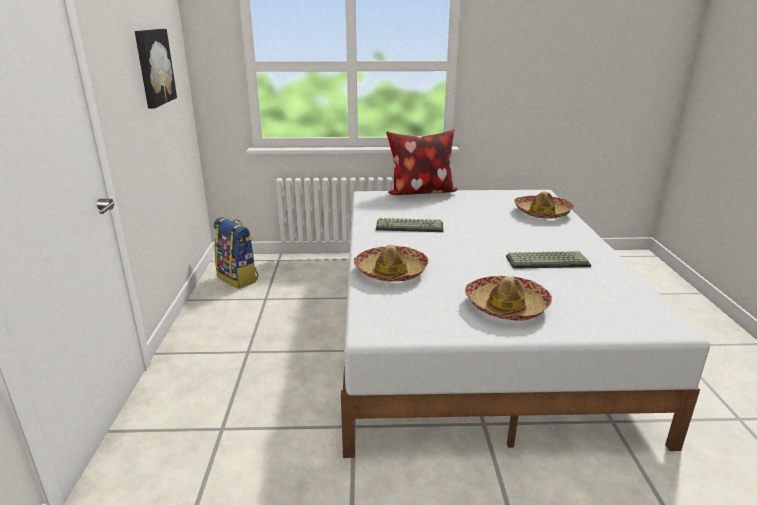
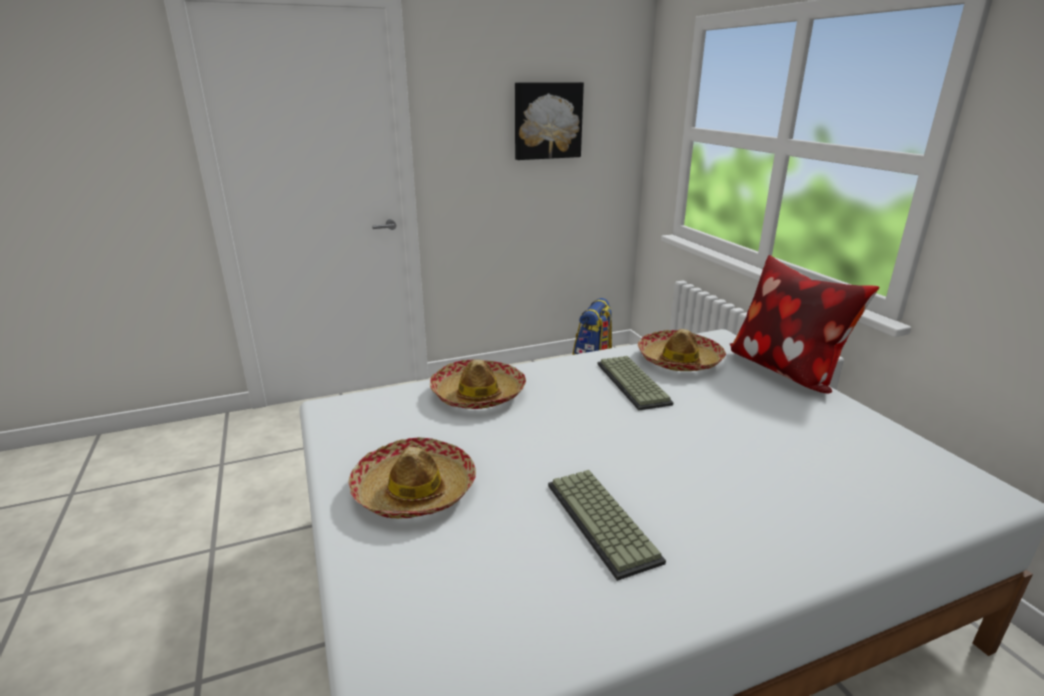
camera: 70 degrees right, 0 degrees up
(542, 213) = (856, 502): hat -> hat (679, 360)

